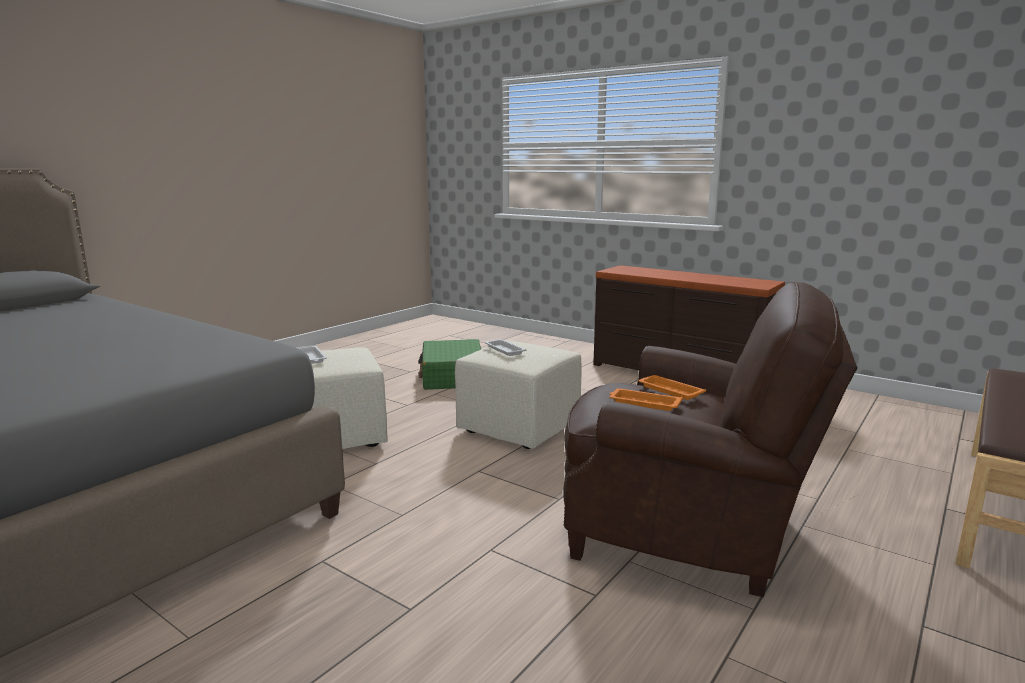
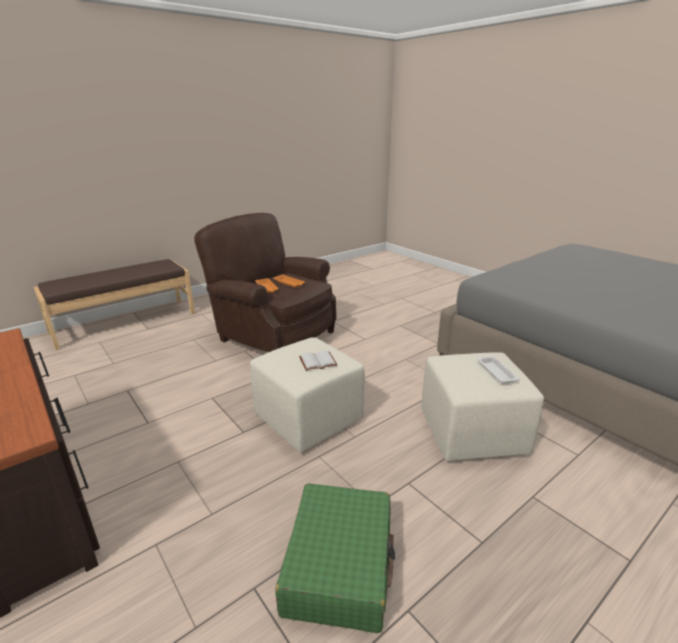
camera: 165 degrees left, 10 degrees up
(504, 350) = (318, 361): white tray -> white book

